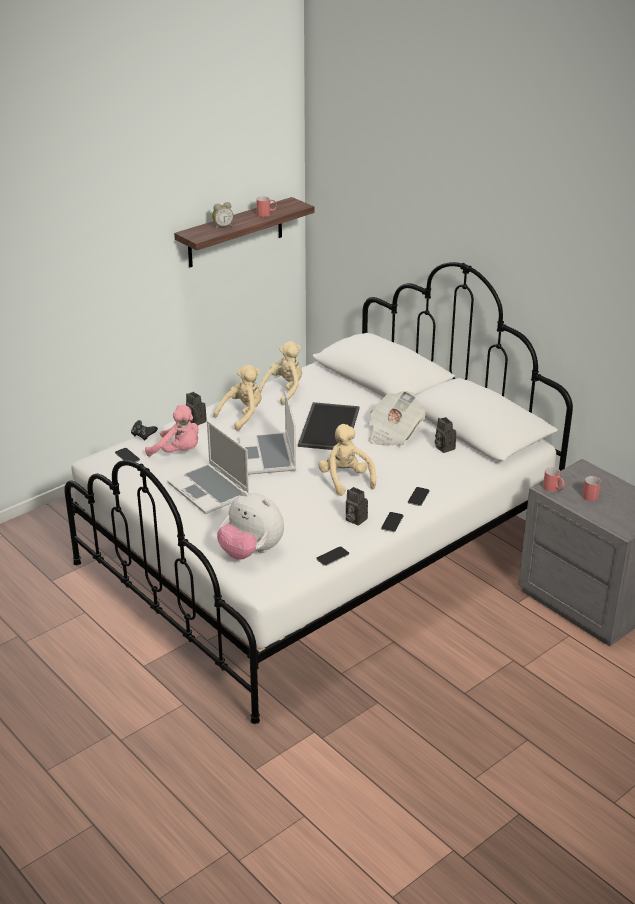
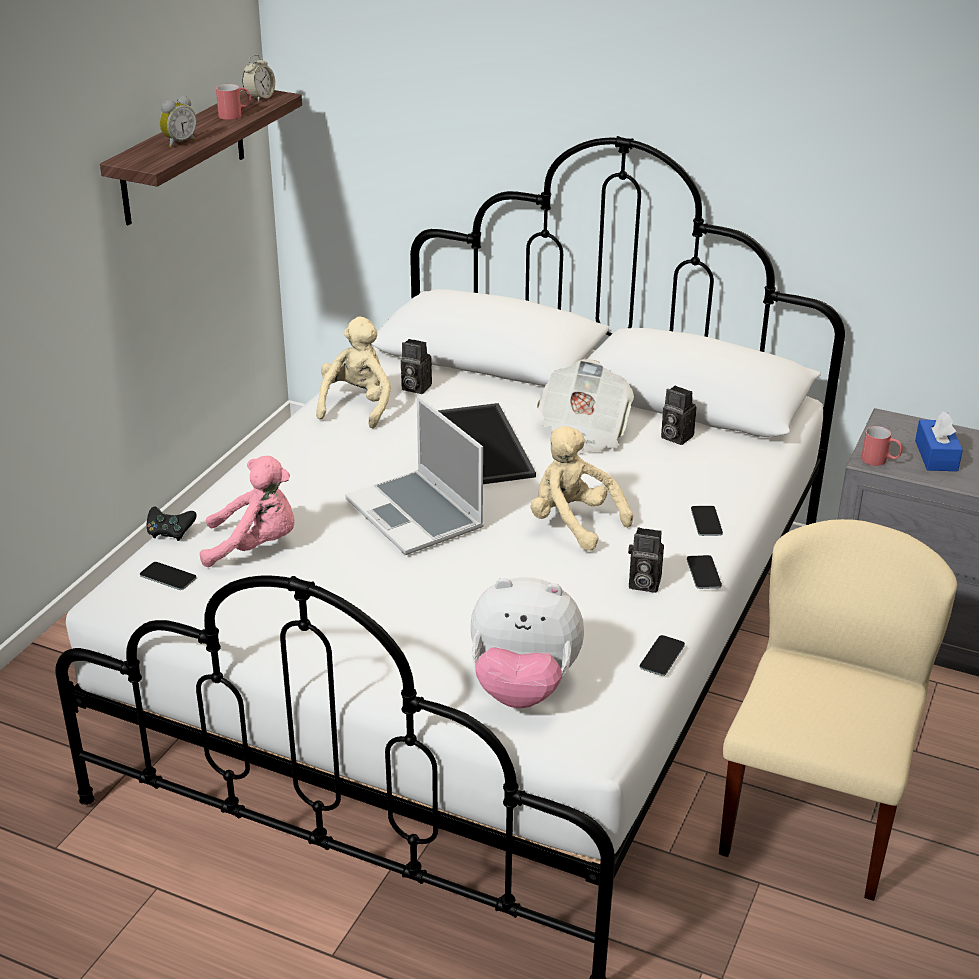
camera: 25 degrees left, 0 degrees up
(195, 421) = (244, 487): camera -> camera (414, 387)
(210, 490) = (365, 599): laptop -> none
(242, 415) = (319, 459): beige plush toy -> none
(289, 205) = (260, 98): none -> alarm clock
(435, 679) = (813, 813): none -> beige chair
(591, 494) = (936, 456): red mug -> blue tissue box

